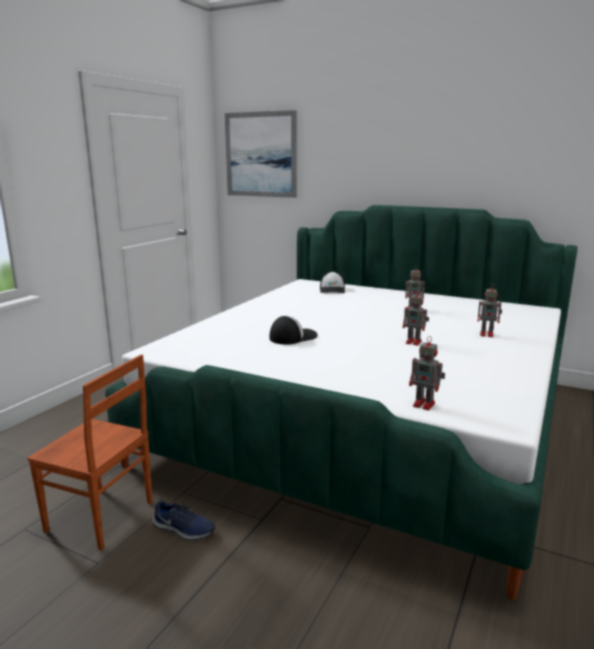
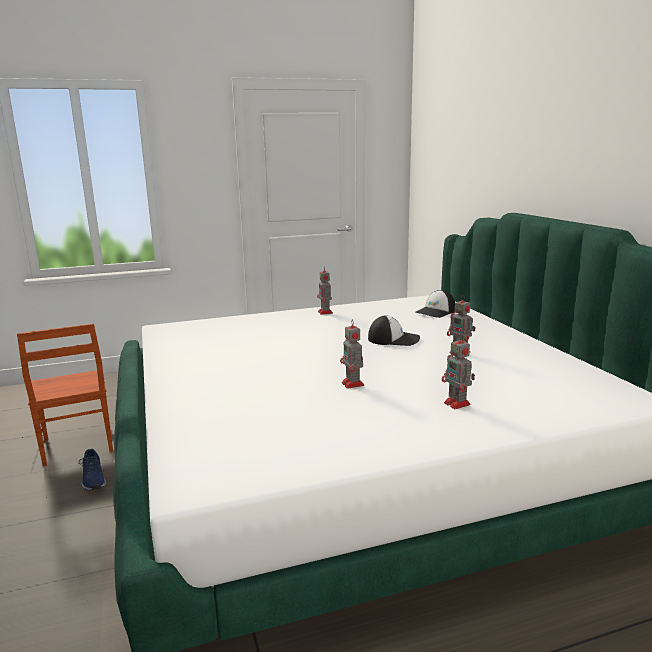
camera: 45 degrees right, 0 degrees up
(260, 154) = (438, 148): picture -> none
(292, 337) = (270, 346): cap -> cap (394, 339)
(425, 405) = (186, 439): toy robot -> toy robot (325, 312)

